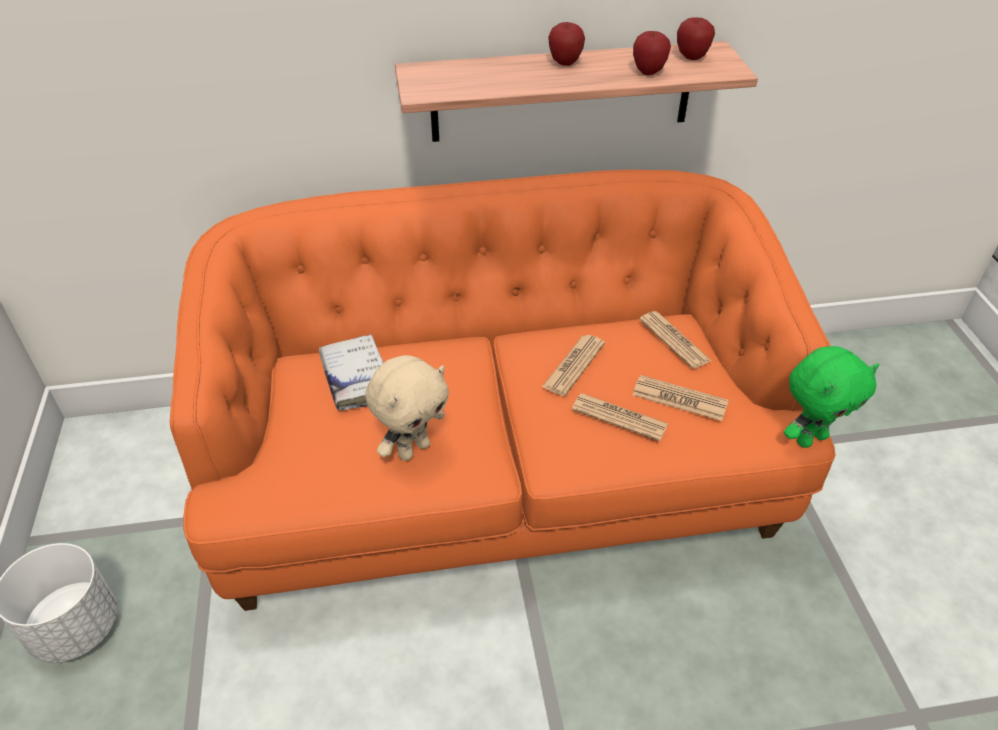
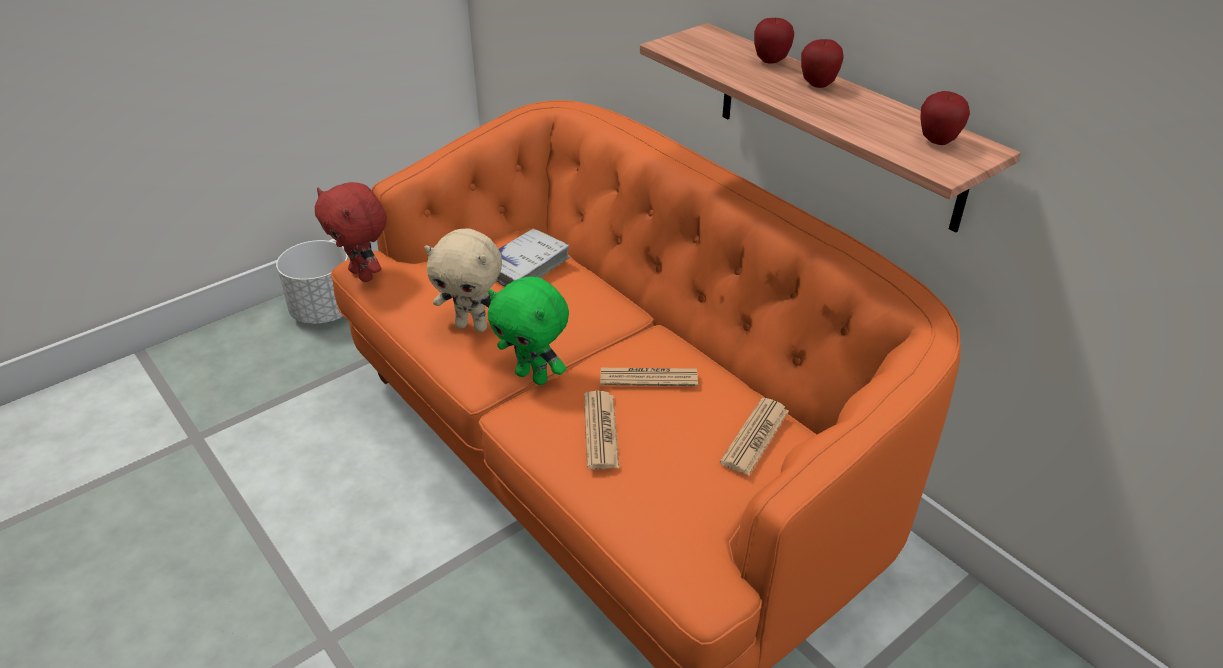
camera: 60 degrees right, 5 degrees down
(243, 507) = (363, 274): none -> red plush toy
(648, 72) = (864, 126): apple -> apple (770, 61)
(679, 399) = (663, 466): newspaper -> none
(810, 438) = (705, 603): green plush toy -> green plush toy (533, 376)

